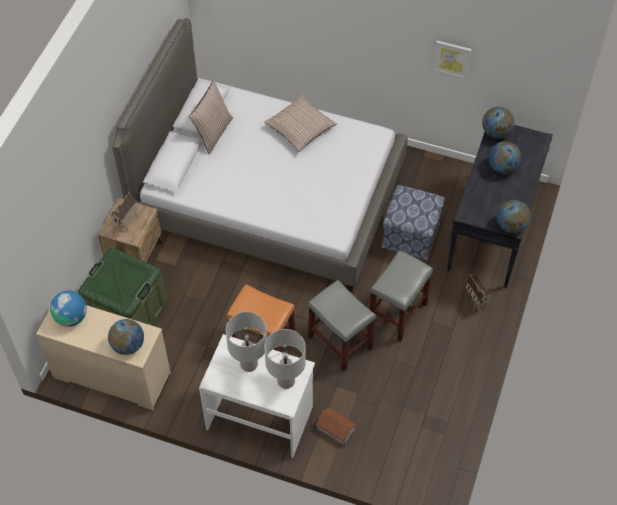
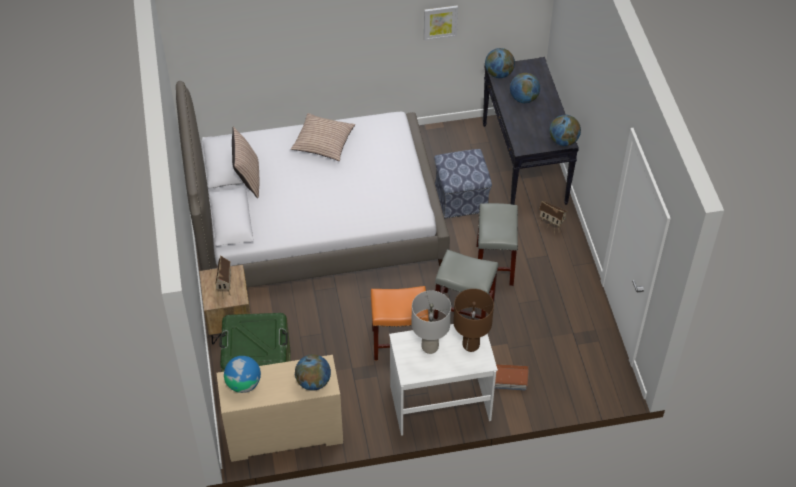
camera: 30 degrees left, 5 degrees down
(286, 381) = (471, 345): grey table lamp -> brown table lamp

